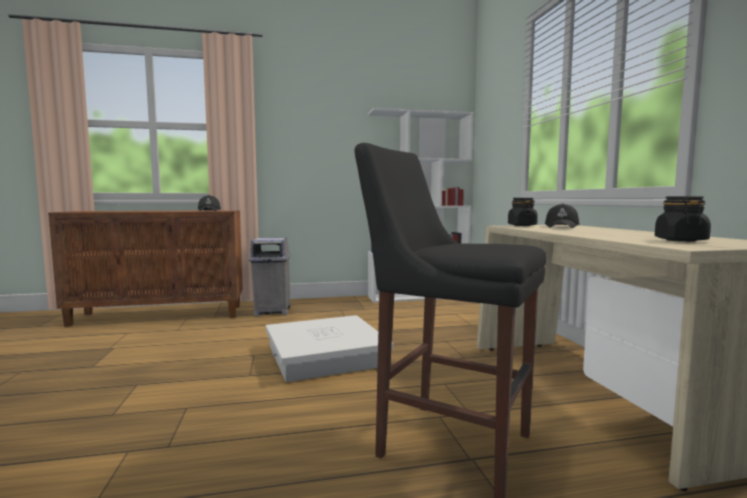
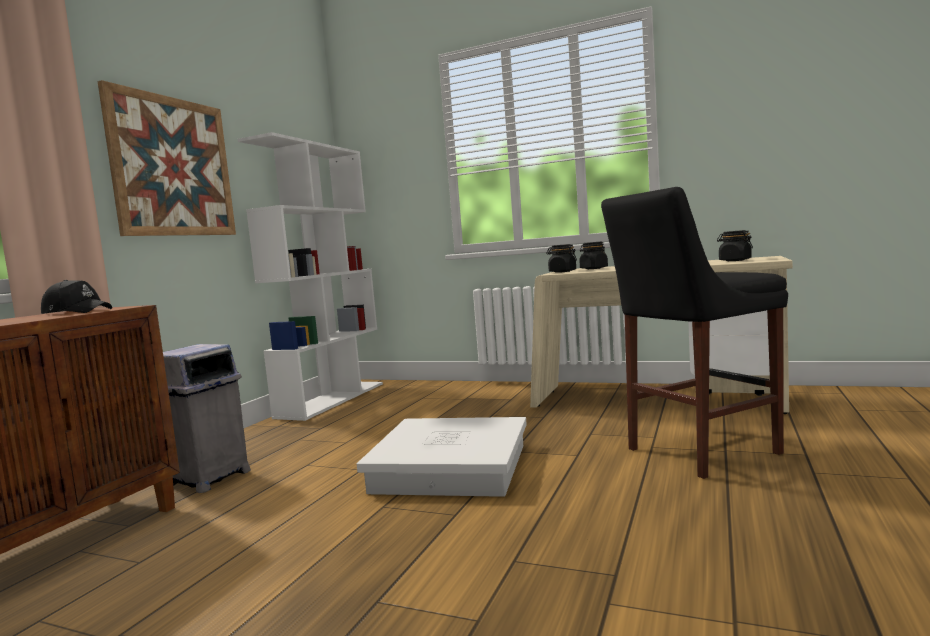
camera: 55 degrees left, 0 degrees up
(317, 135) = (172, 167): none -> picture
(562, 227) = (593, 268): black cap -> black jar

